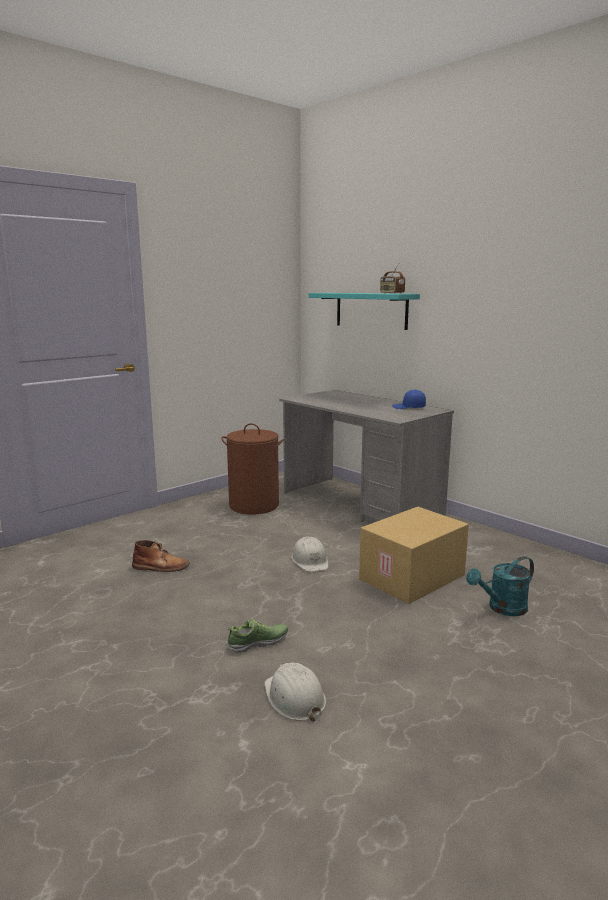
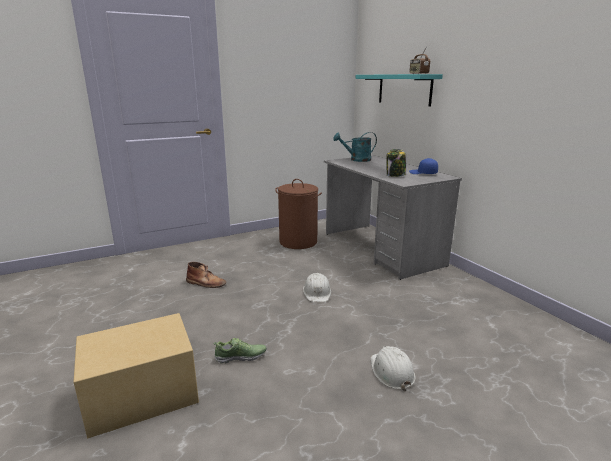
camera: 15 degrees right, 5 degrees up
(294, 698) = (242, 411): white hard hat -> white hard hat (391, 371)
(380, 411) = (395, 175): none -> jar
(413, 578) = (393, 319): cardboard box -> cardboard box (141, 396)
(502, 608) = (461, 359): turquoise watering can -> turquoise watering can (356, 160)

